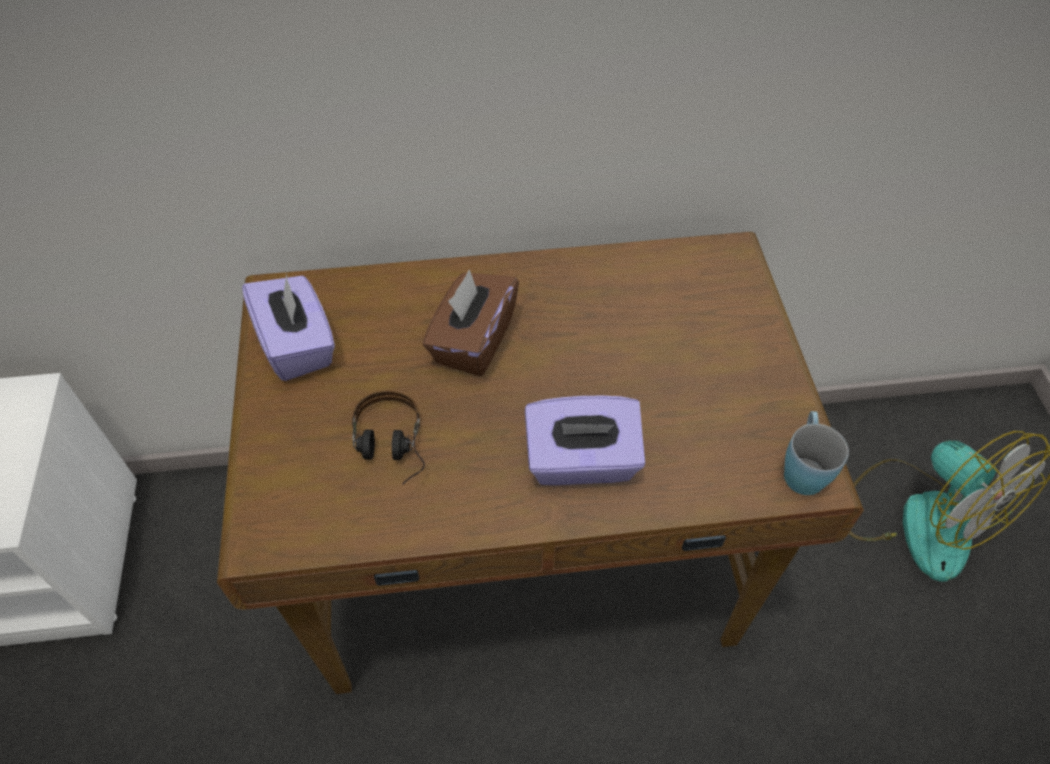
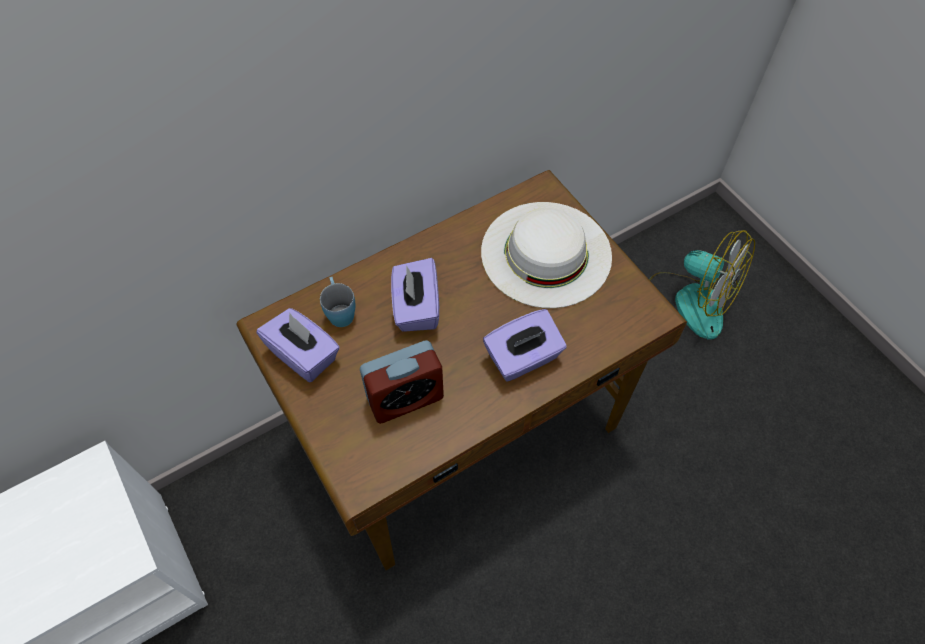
camera: 25 degrees left, 5 degrees up
(390, 450) = (405, 398): headphones -> alarm clock
(473, 341) = (416, 308): brown tissue box -> purple tissue box
(691, 335) = (546, 253): none -> white hat
(803, 468) = (646, 311): blue mug -> blue mug (340, 311)

